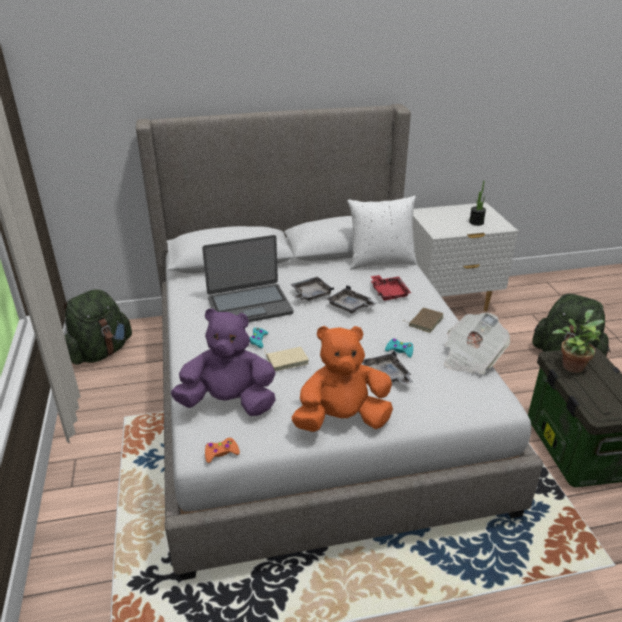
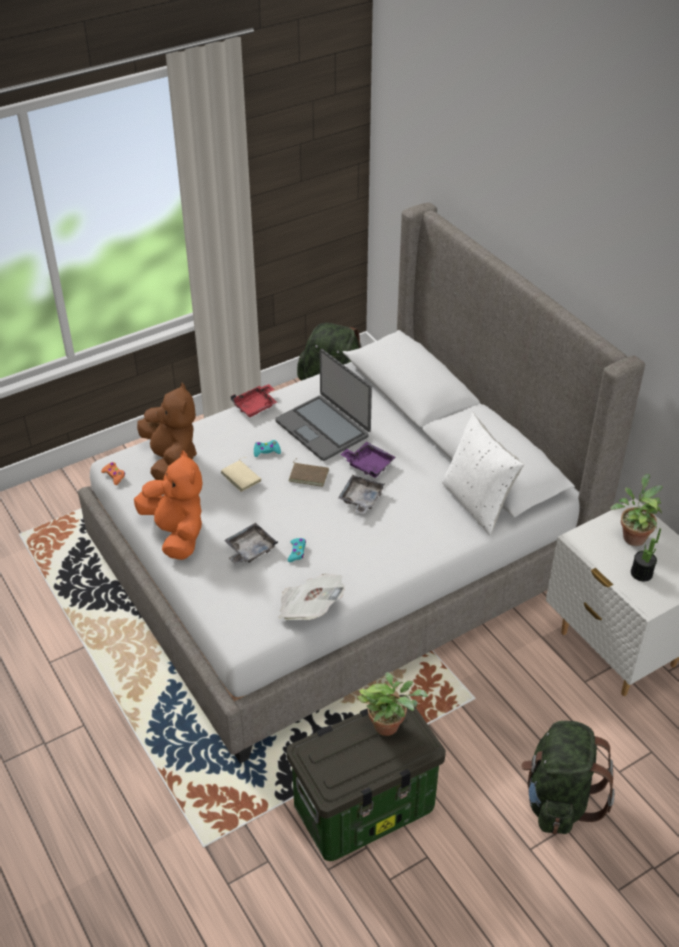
camera: 70 degrees right, 10 degrees up
(229, 402) = (171, 460): purple plush toy -> brown plush toy
(310, 294) = (368, 464): grey tray -> purple tray
(389, 292) = (407, 523): red tray -> red tray (255, 406)
(425, 321) = (362, 562): brown book -> brown book (309, 475)
(442, 217) = (633, 535): none -> potted plant

